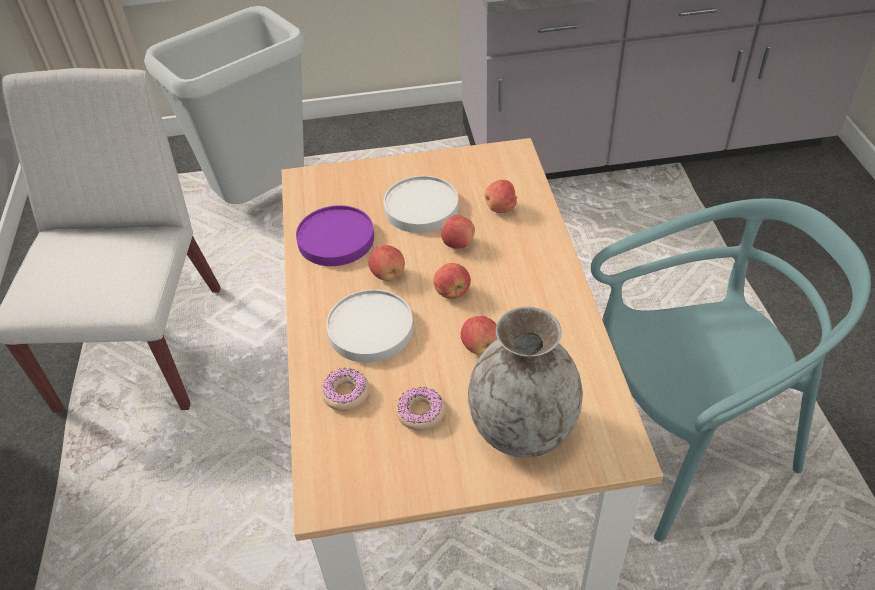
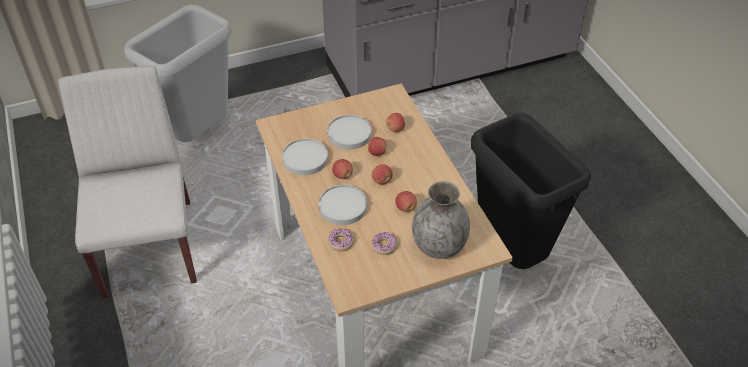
camera: 15 degrees left, 0 degrees up
(336, 239) = (305, 158): purple plate -> white plate
(685, 442) = (512, 254): turquoise chair -> black trash can

